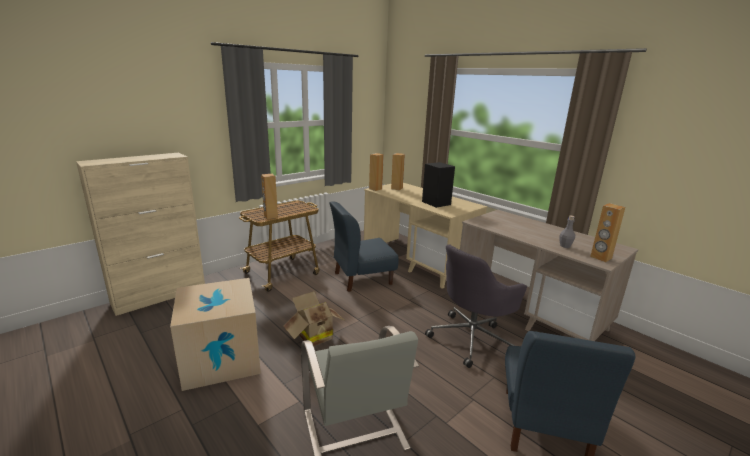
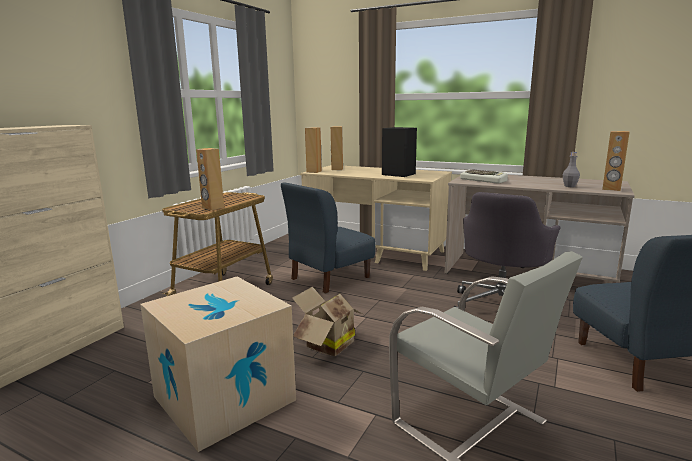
camera: 20 degrees left, 5 degrees down
(497, 223) = (484, 180): none -> keyboard

